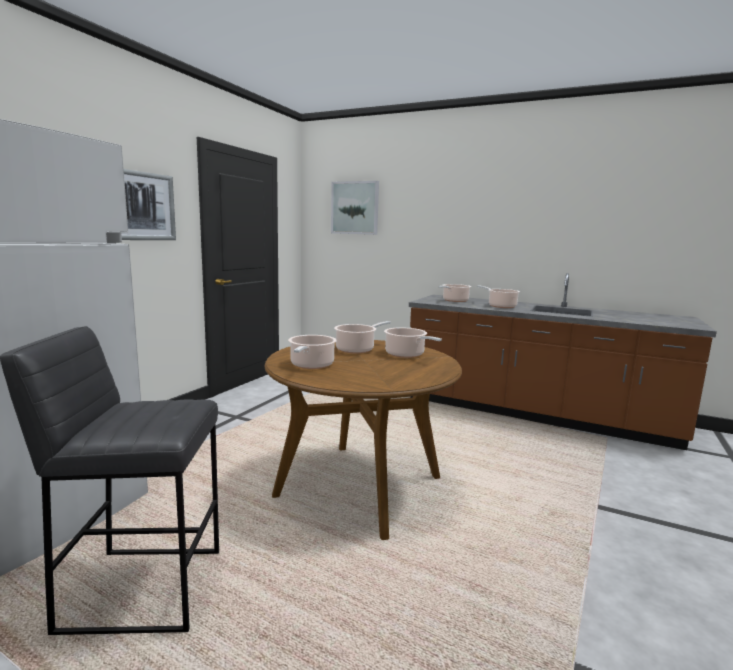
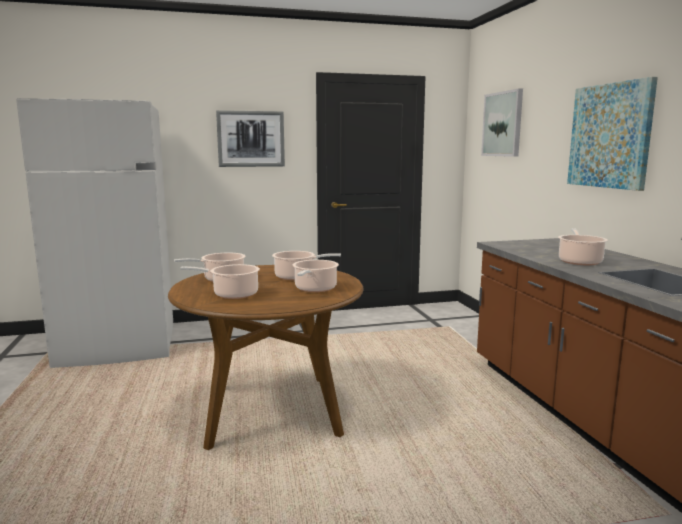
camera: 50 degrees right, 0 degrees up
(141, 588) = (78, 400): grey stool -> none
(454, 301) = (546, 247): cooking pot -> cooking pot (232, 294)
(475, 222) = (610, 136): none -> picture

